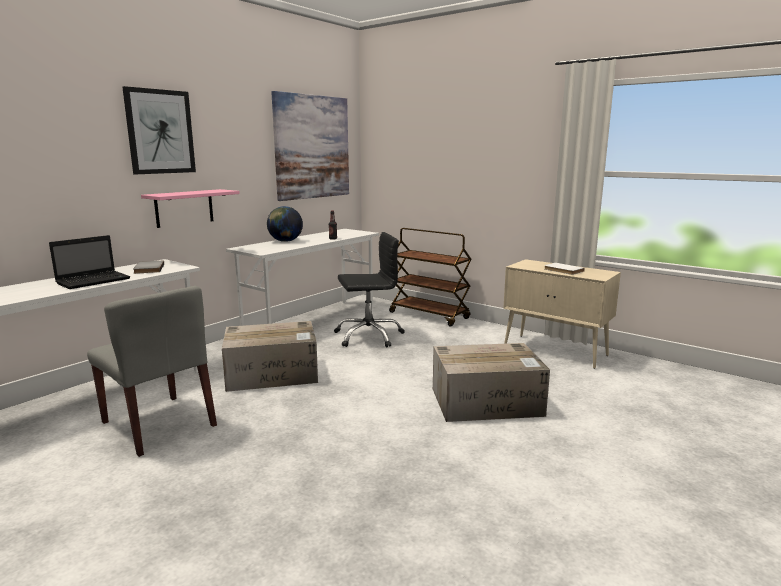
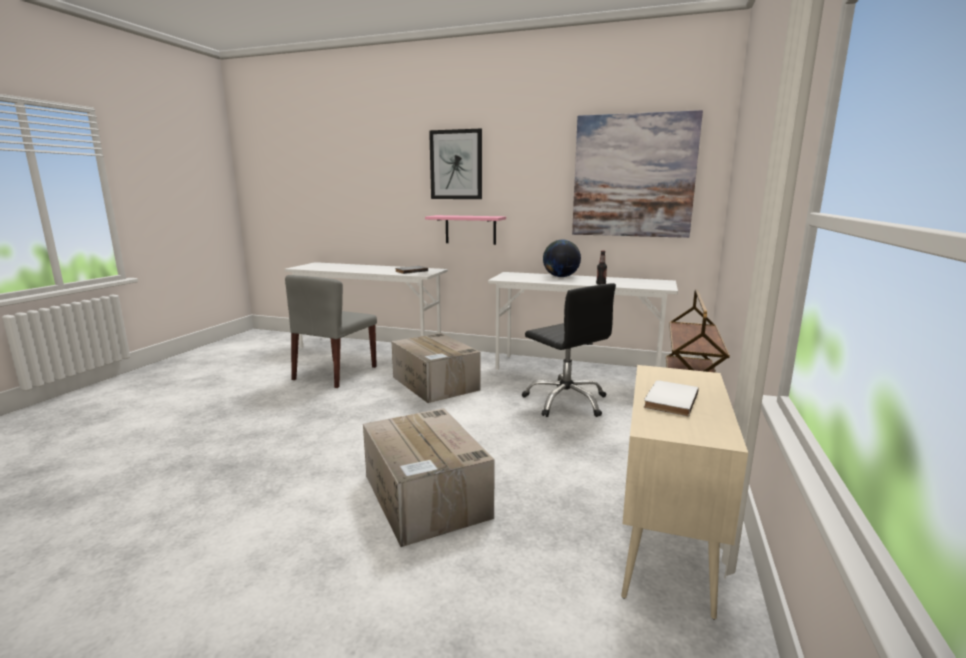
camera: 70 degrees right, 0 degrees up
(94, 281) = (369, 270): laptop -> none

